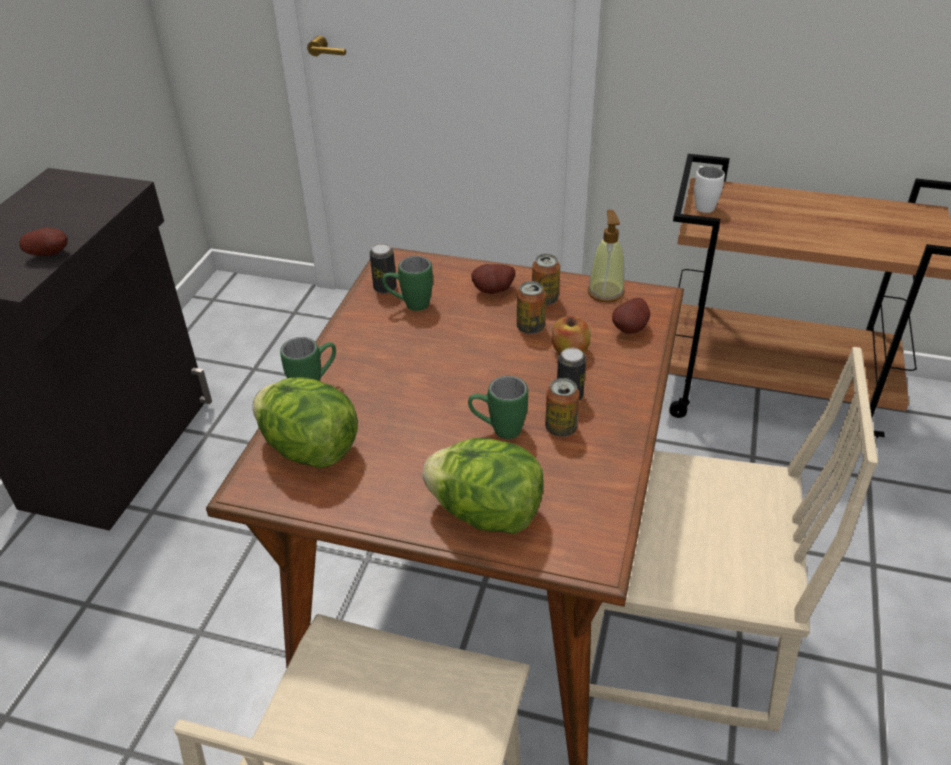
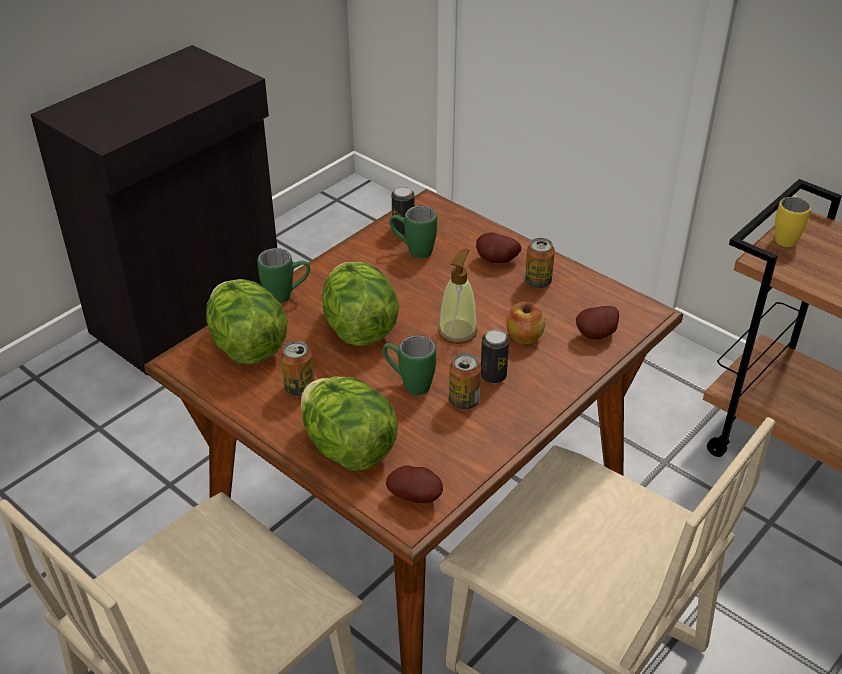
camera: 25 degrees right, 0 degrees up
(50, 254) = (147, 121): potato -> potato (416, 496)
(411, 394) = (359, 328): none -> lettuce
(530, 327) = (504, 304): can -> can (299, 388)
(605, 292) = (600, 293): soap dispenser -> soap dispenser (457, 331)
(702, 204) = (785, 236): white mug -> yellow mug

